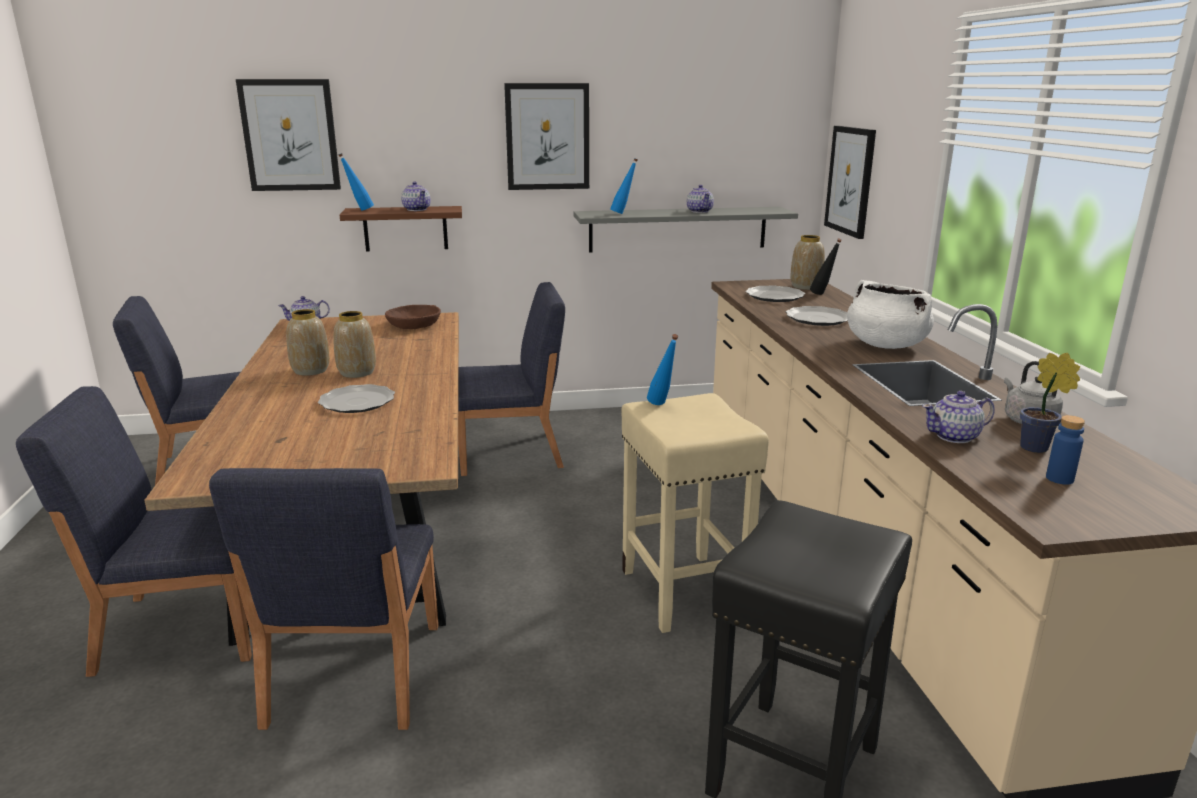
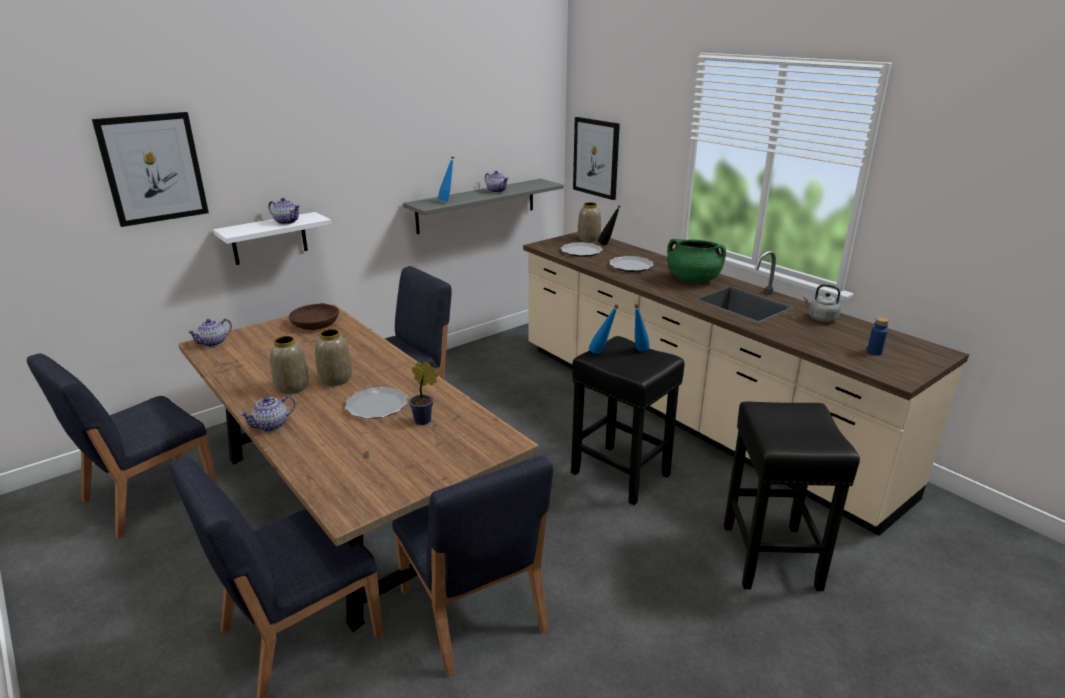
camera: 30 degrees left, 5 degrees up
(359, 210) = (234, 230): blue bottle -> blue bottle (638, 351)
(405, 228) = (269, 238): brown shelf -> white shelf
(547, 137) = (379, 145): picture -> none
(685, 593) = (622, 474): beige stool -> black stool
(885, 345) = (693, 280): white cooking pot -> green cooking pot
(954, 436) = (803, 338): teapot -> teapot (272, 425)
(1038, 449) = (845, 336): potted plant -> potted plant (425, 421)

